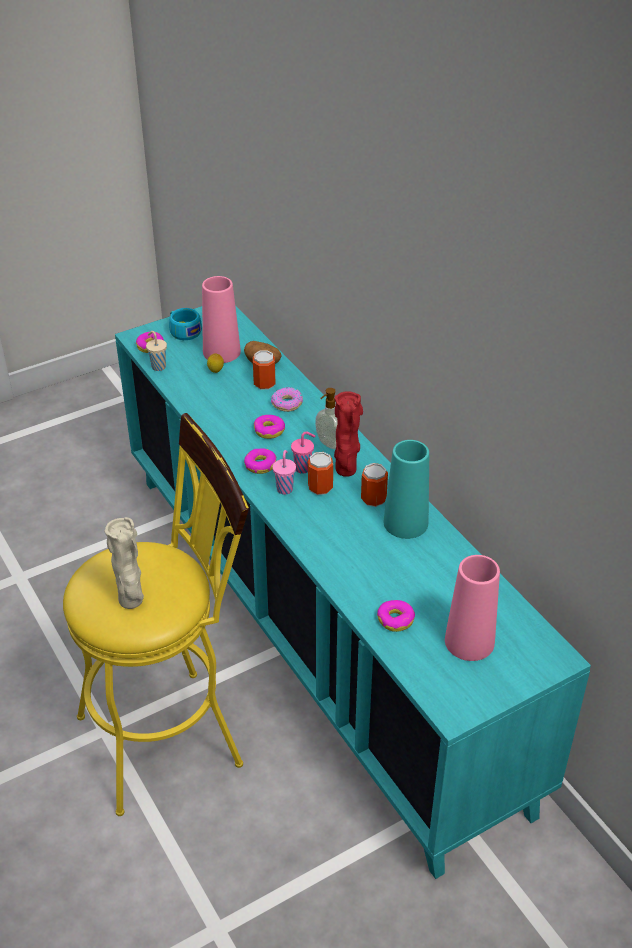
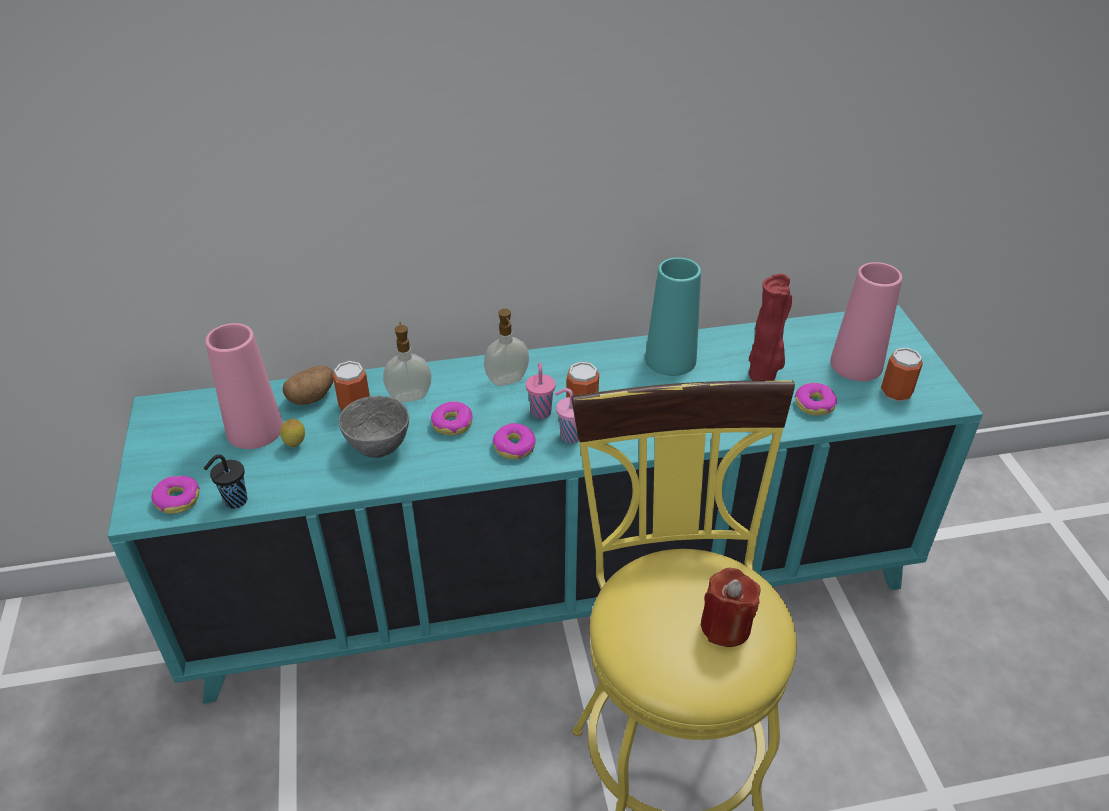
camera: 70 degrees left, 0 degrees up
(132, 601) = (725, 626): beige vase -> red candle
(158, 366) = (234, 501): beige cup -> black cup
(183, 331) = (172, 457): turquoise cup -> none
(229, 406) = (378, 448): none -> grey bowl
(287, 403) = (409, 396): donut -> soap dispenser
(346, 471) = (564, 380): red vase -> red vase (763, 377)
(373, 499) = (621, 372): can -> can (896, 392)

